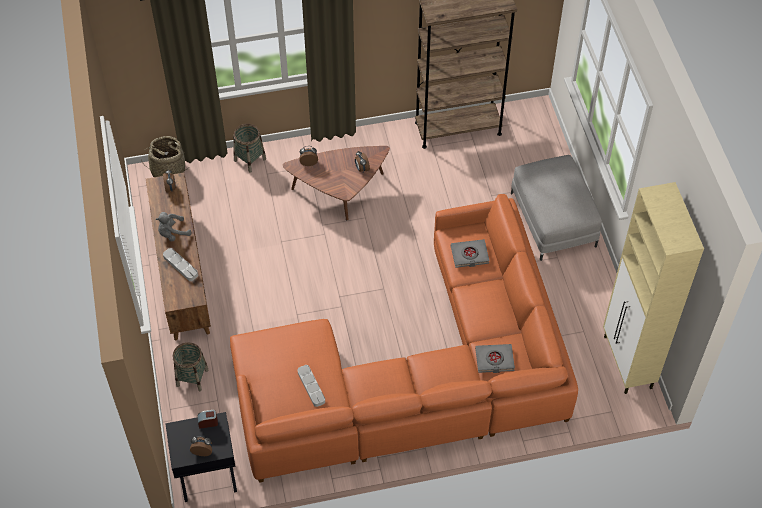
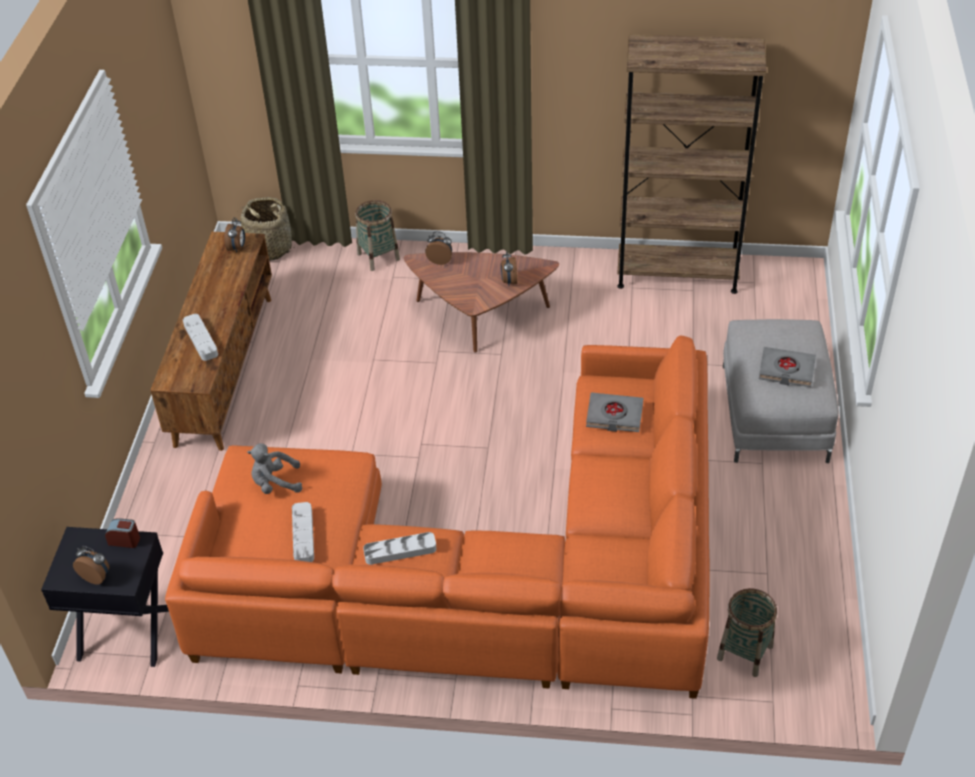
camera: 20 degrees right, 10 degrees down
(173, 233) = (211, 300): grey plush toy -> grey plush toy (275, 483)
(192, 378) = (171, 500): basket -> basket (745, 652)
(375, 381) = (400, 551): none -> grey tray
(494, 360) = (594, 565): grey book -> grey book (786, 370)
(627, 363) = (823, 636): beige cabinet -> none

